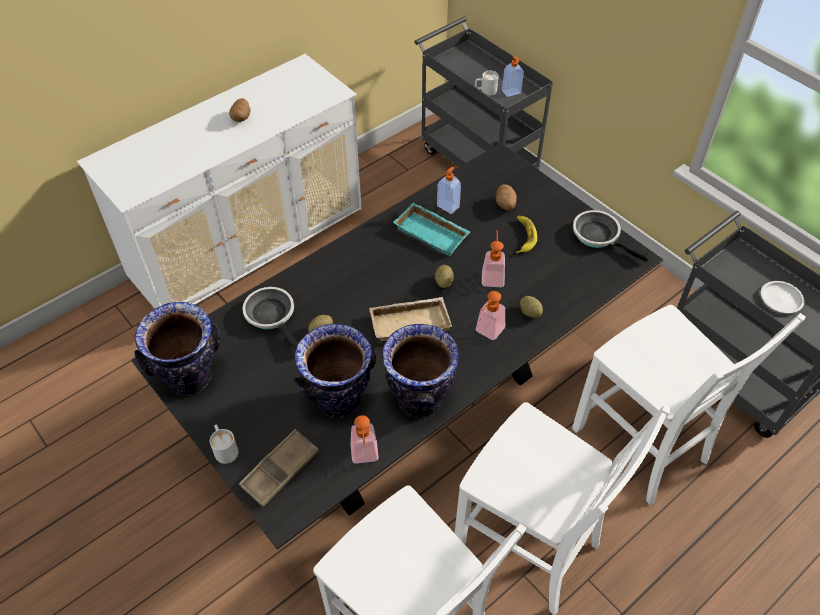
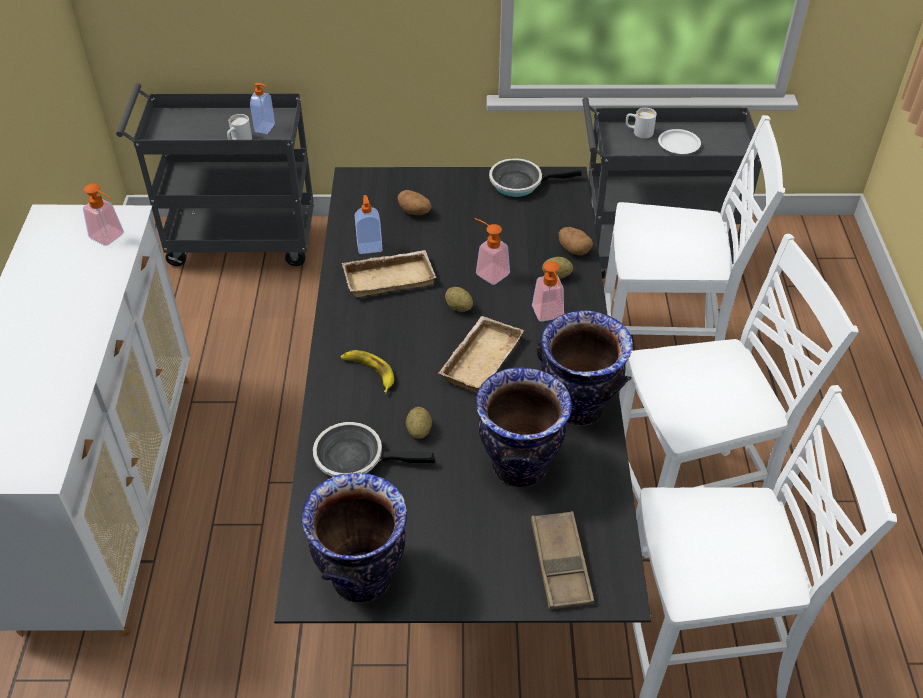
camera: 50 degrees left, 5 degrees down
(224, 448) = (489, 597): white mug -> white mug (638, 132)
(241, 117) = (56, 307): potato -> potato (574, 249)
(365, 457) = (606, 487): soap dispenser -> soap dispenser (111, 238)
(433, 233) = (389, 277): turquoise tray -> beige tray
(524, 236) = (466, 224): banana -> banana (369, 372)

